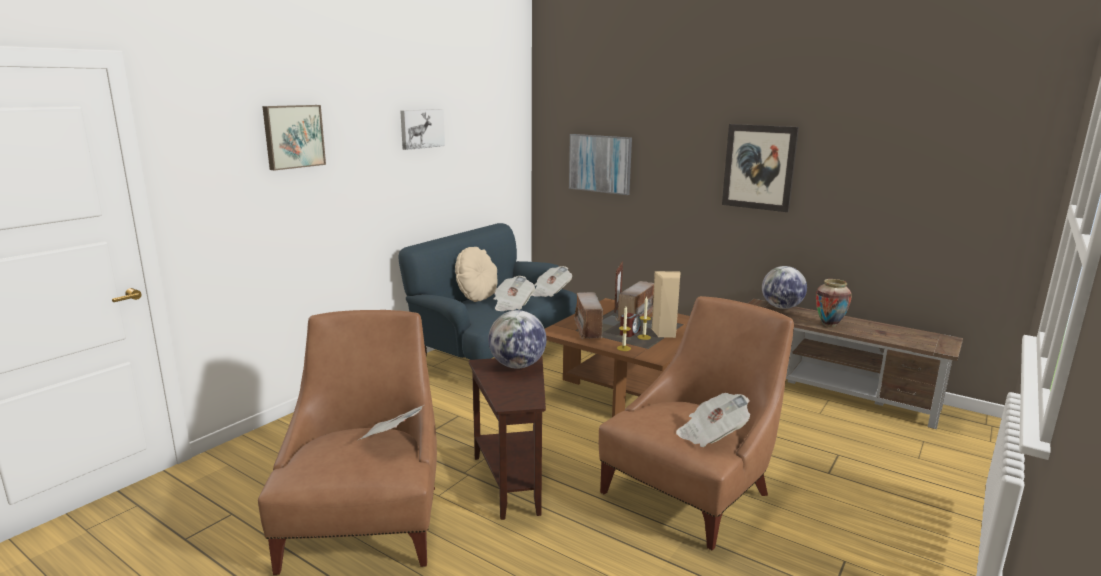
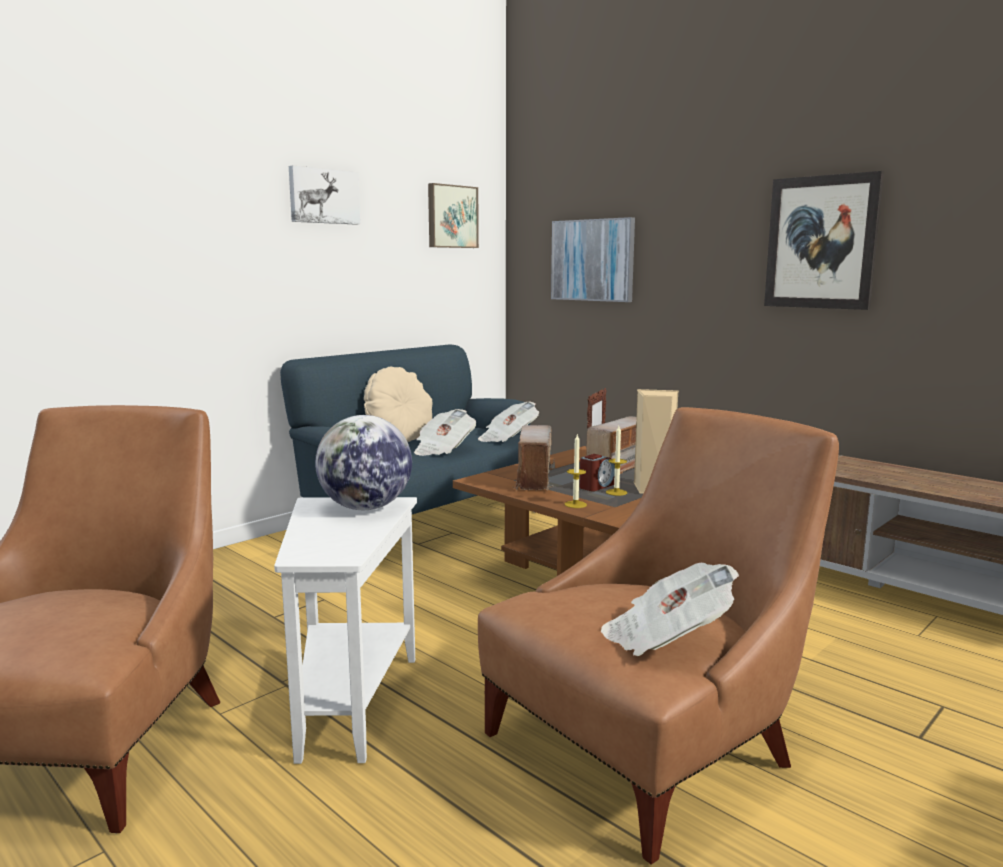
camera: 10 degrees right, 5 degrees down
(293, 136) = (107, 179): picture -> picture (451, 216)
(392, 438) = (118, 604): newspaper -> none
(512, 480) = (350, 700): brown side table -> white side table
(781, 307) = (858, 462): globe -> none
(829, 325) = (936, 487): vase -> none

